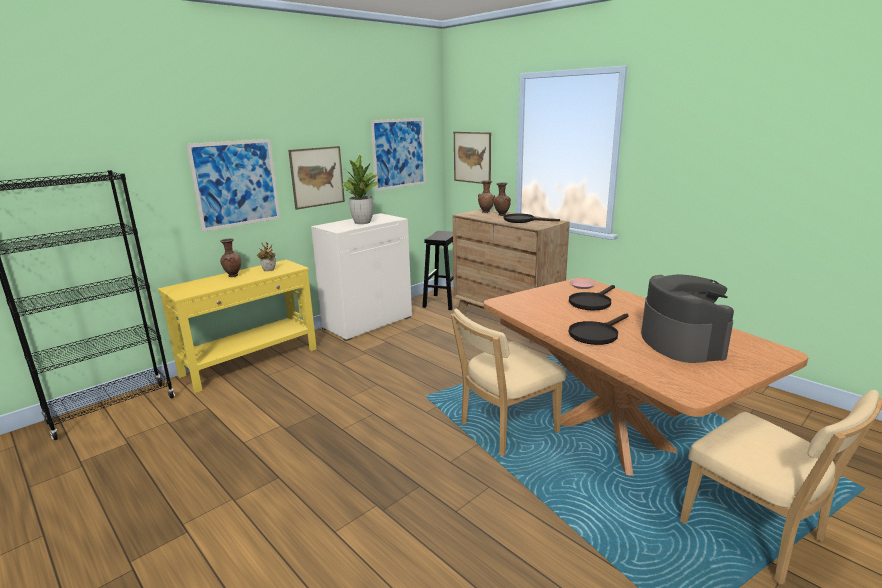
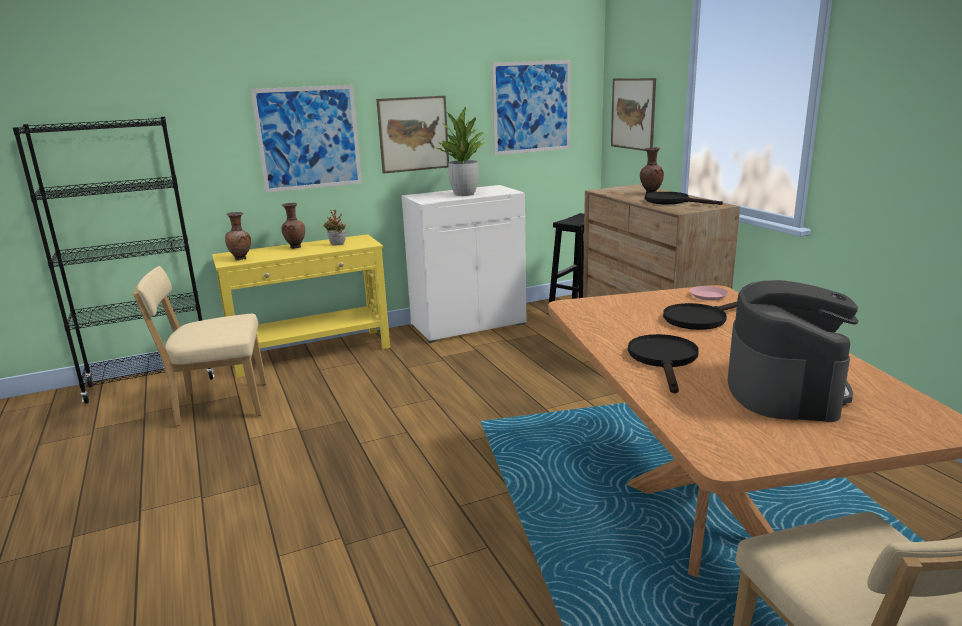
camera: 20 degrees right, 0 degrees up
(486, 212) = (634, 189): brown vase -> brown vase (241, 259)
(504, 429) = (555, 480): beige chair -> beige chair (217, 405)
(596, 334) = (664, 360): black frying pan -> black frying pan turned 120 degrees clockwise

